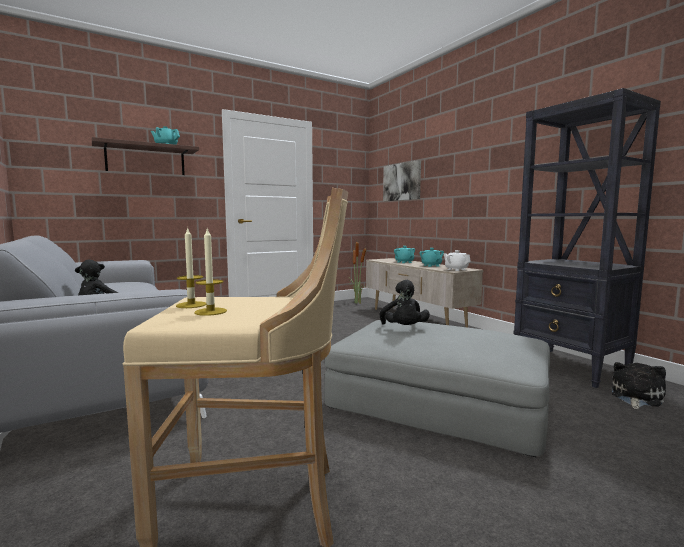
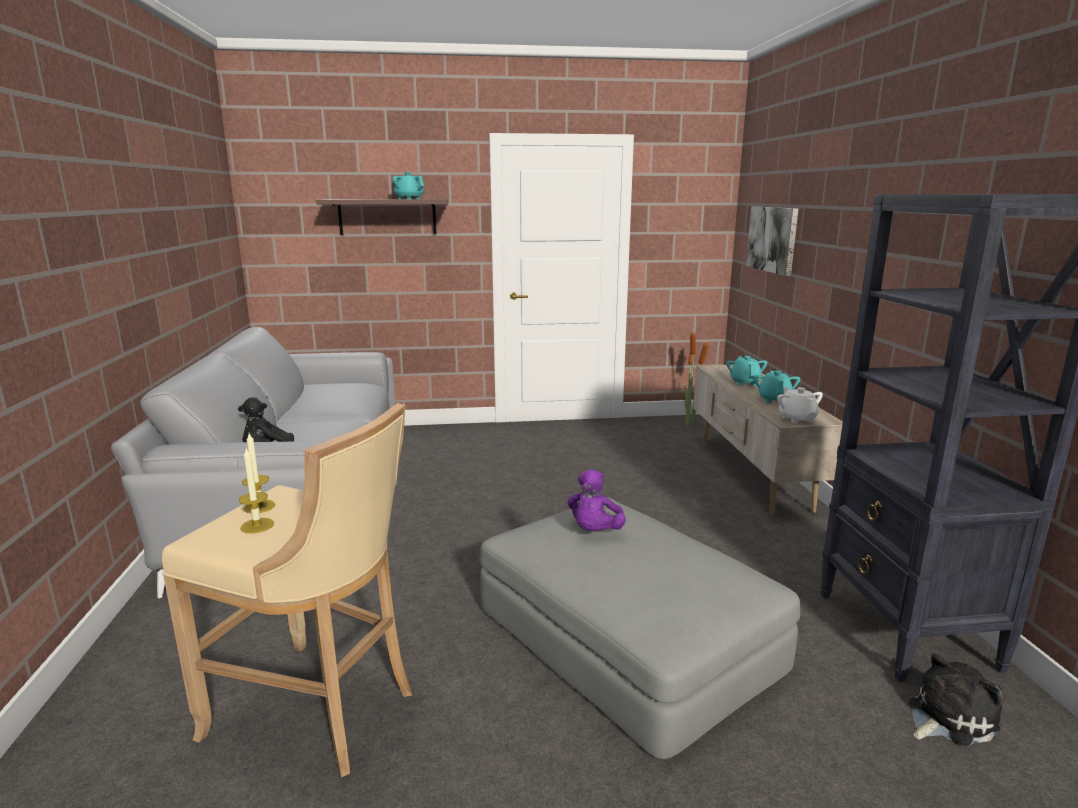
camera: 25 degrees right, 10 degrees up
(404, 329) = (594, 532): black plush toy -> purple plush toy

